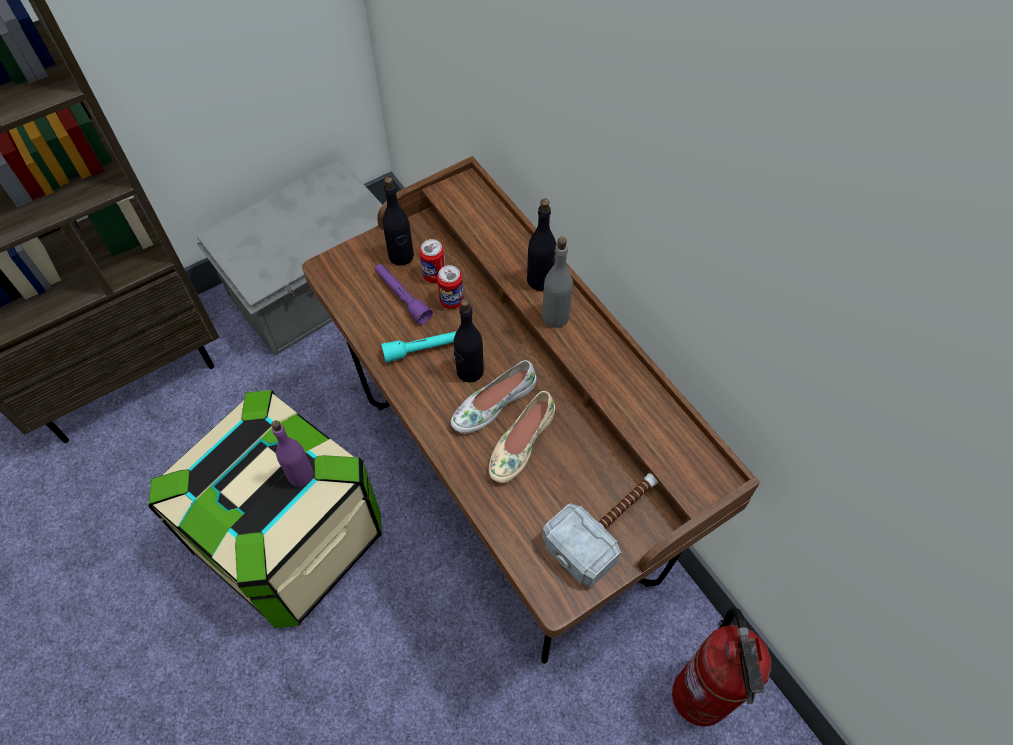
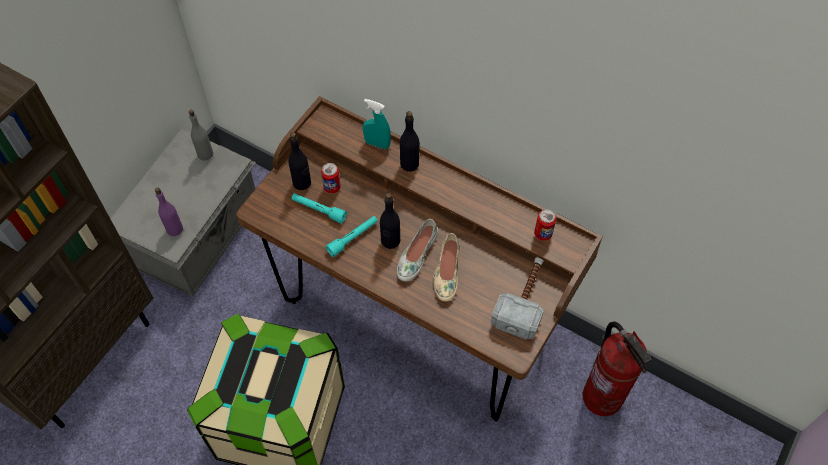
camera: 25 degrees left, 0 degrees up
(300, 475) = (296, 359): purple bottle -> purple bottle (174, 229)
(402, 297) = (319, 210): purple flashlight -> turquoise flashlight
(451, 301) = (353, 200): can -> can (543, 234)
(513, 240) = (377, 144): none -> turquoise spray bottle
(555, 316) = (431, 183): grey bottle -> grey bottle (205, 154)

